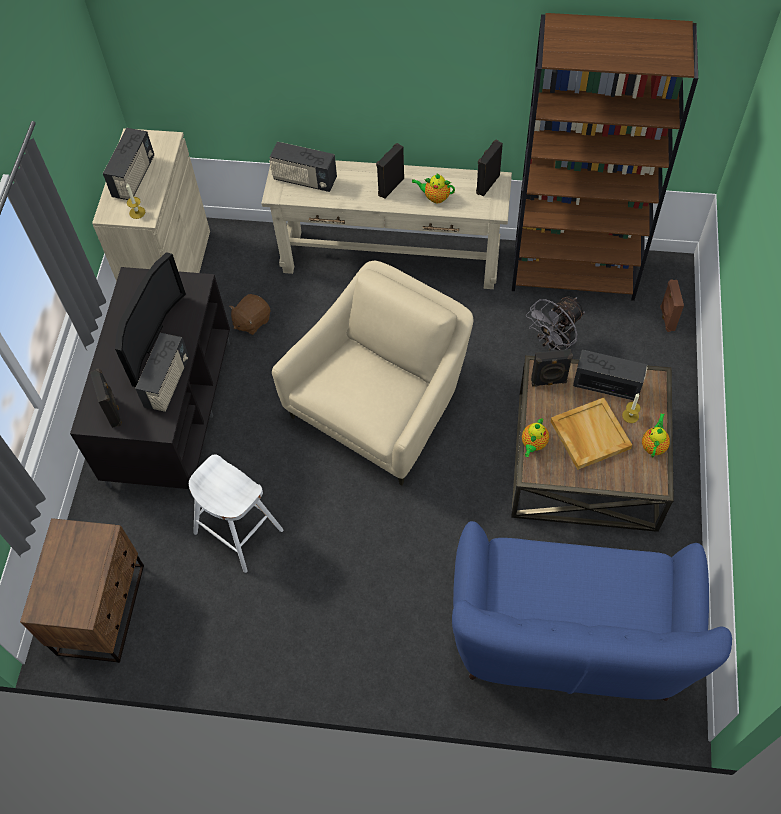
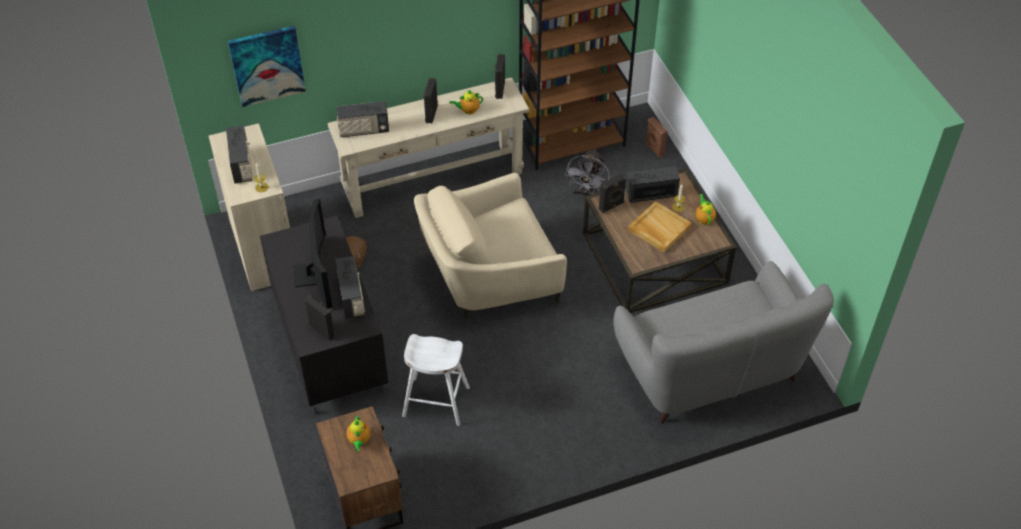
camera: 30 degrees left, 10 degrees down
(198, 67) = (267, 65): none -> picture
(382, 405) = (489, 278): beige armchair -> beige armchair turned 120 degrees counterclockwise
(533, 444) = (625, 248): teapot -> teapot (359, 441)
(569, 637) = (710, 370): blue sofa -> grey sofa

